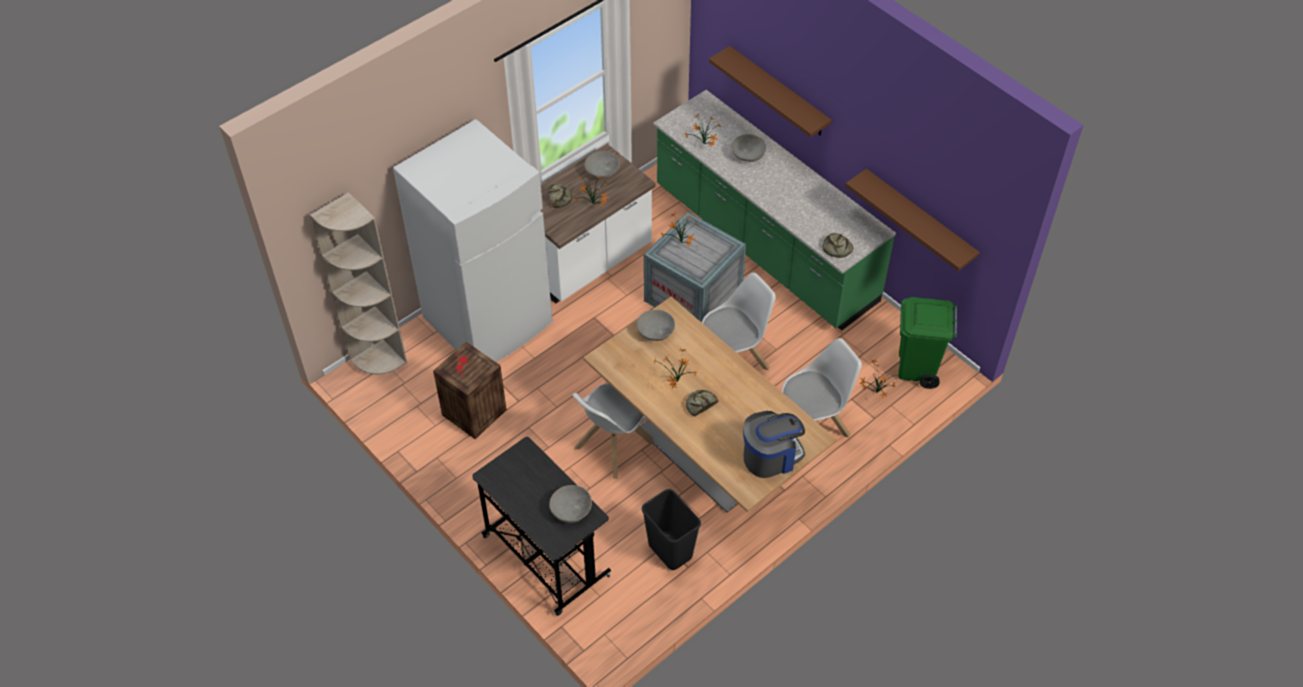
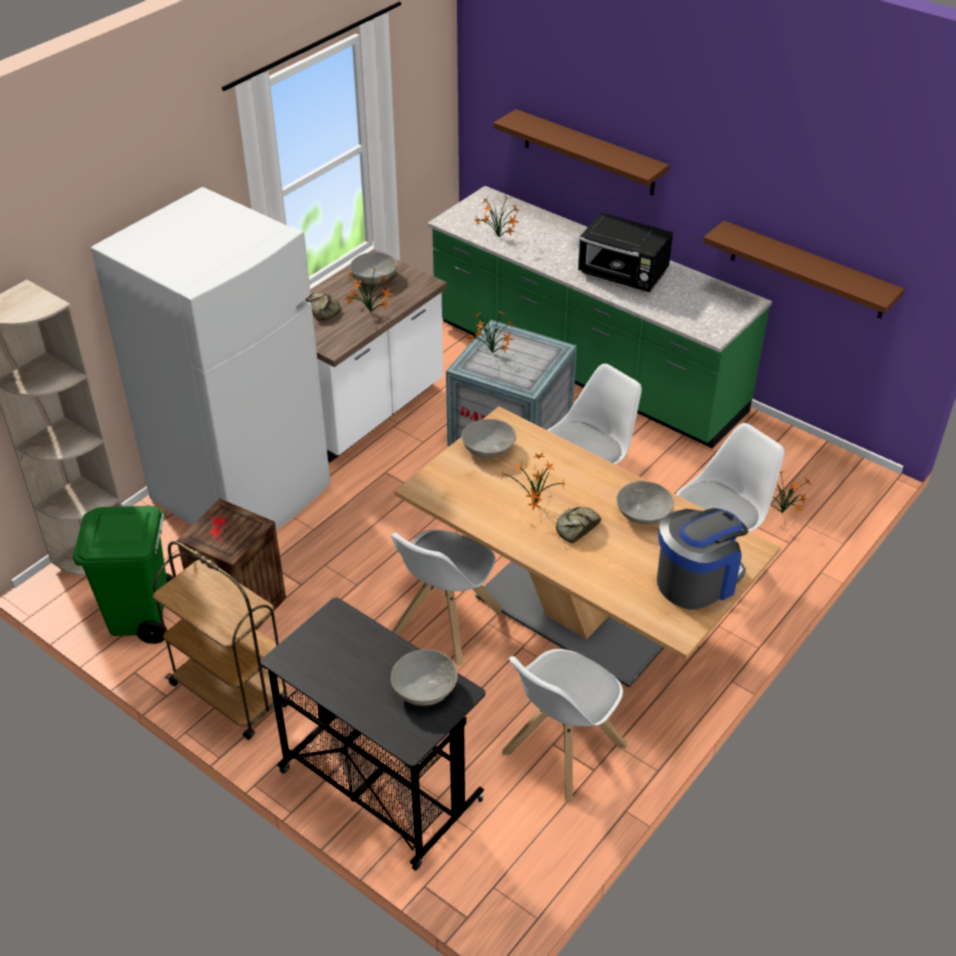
camera: 10 degrees left, 10 degrees down
(459, 478) = (231, 696): none -> brown cart
(669, 551) = (561, 751): black trash can -> chair
(747, 154) = (556, 242): grey bowl -> grey bowl (643, 513)
(790, 193) = (623, 275): none -> black microwave
(836, 248) = (703, 325): bread -> none
(917, 368) = (822, 479): green trash can -> green trash can (142, 617)

